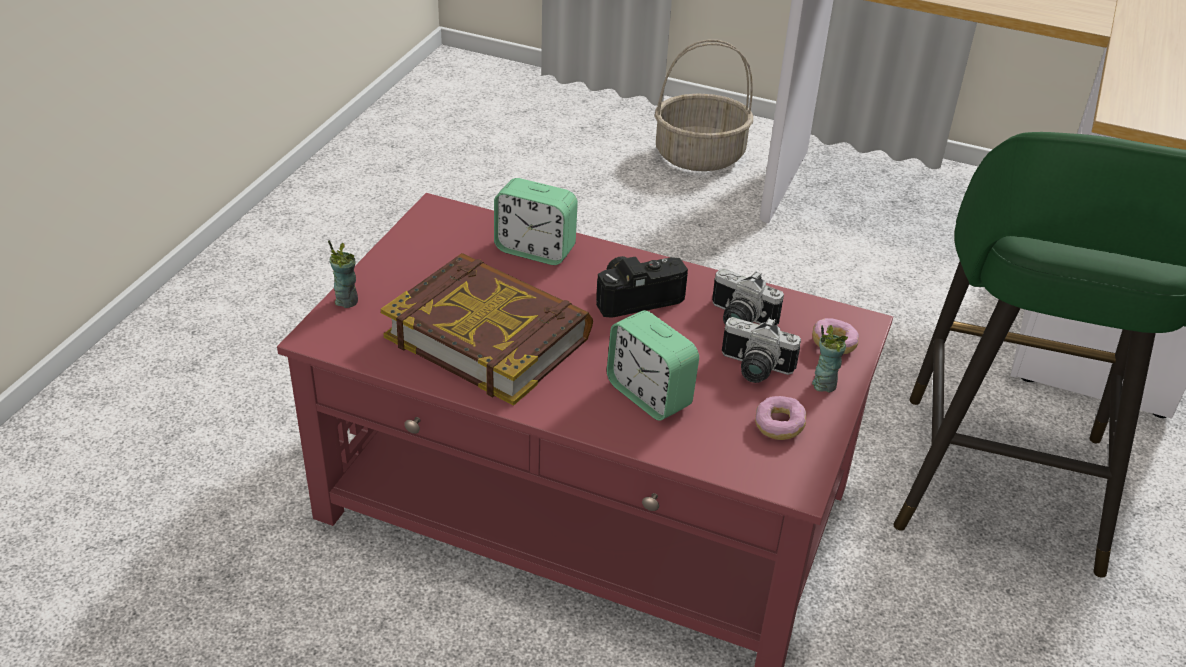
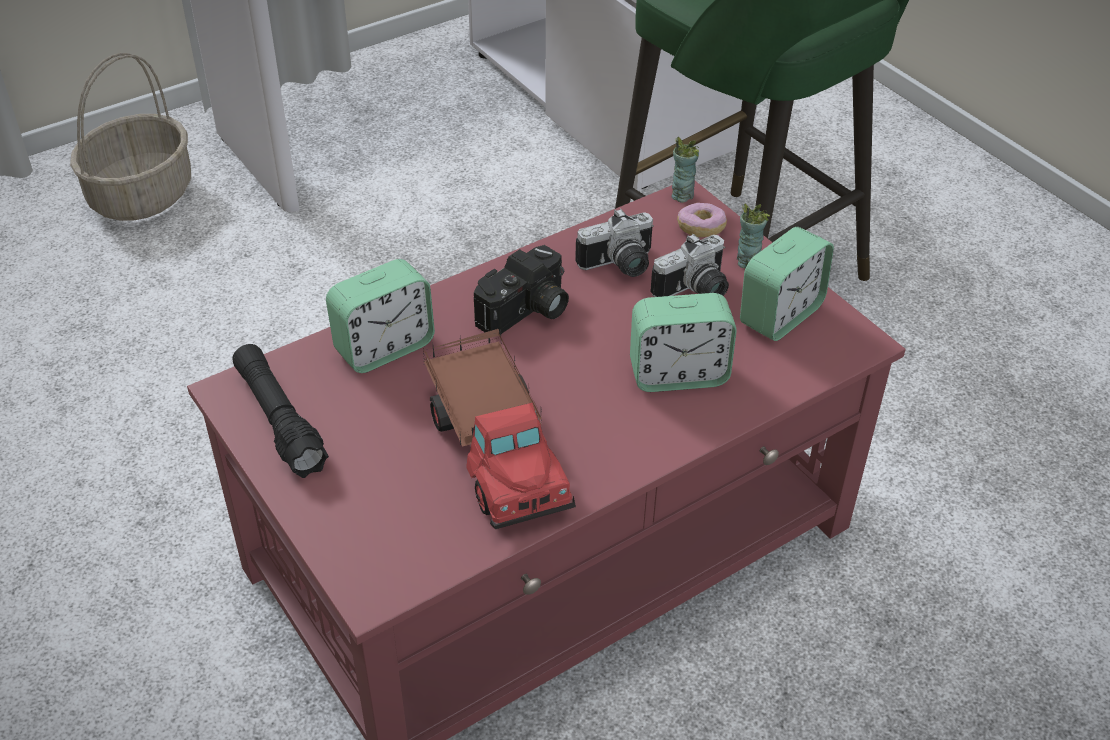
camera: 55 degrees left, 5 degrees up
(346, 300) = (329, 538): cup -> cup (681, 195)
(428, 238) = (279, 420): none -> black flashlight
(489, 336) = (497, 447): book -> toy truck
(636, 296) = (527, 312): camera -> camera turned 150 degrees counterclockwise
(779, 426) = (780, 315): donut -> alarm clock

